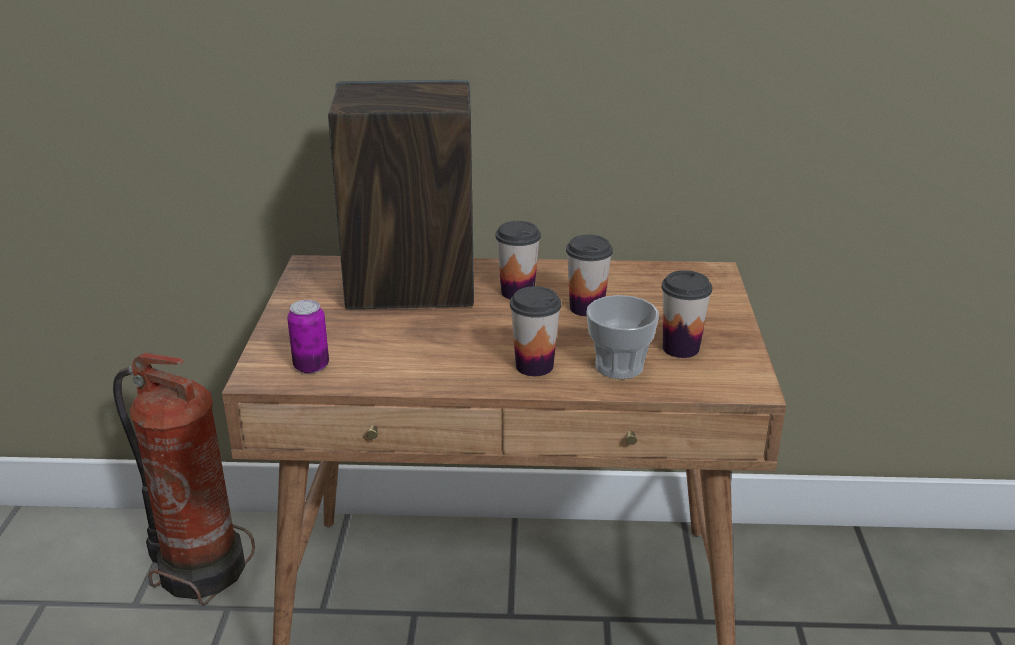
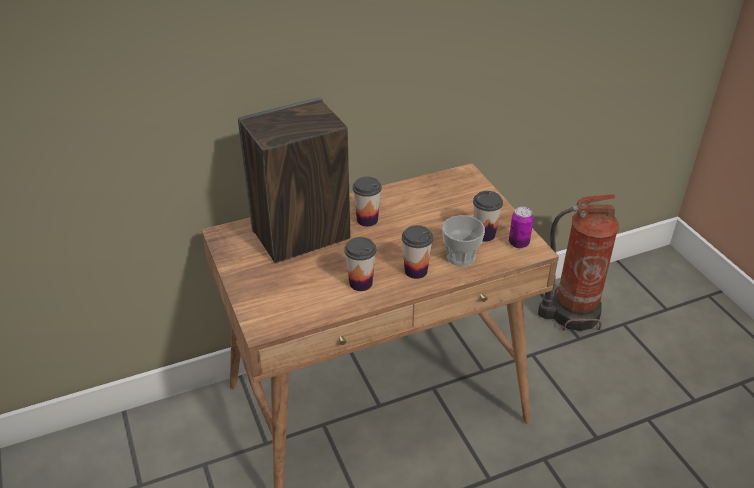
camera: 25 degrees left, 10 degrees up
(200, 568) = (167, 445): fire extinguisher -> fire extinguisher (571, 313)
(311, 366) = (288, 311): can -> can (518, 243)
(586, 308) = (414, 220): cup -> cup (360, 283)

